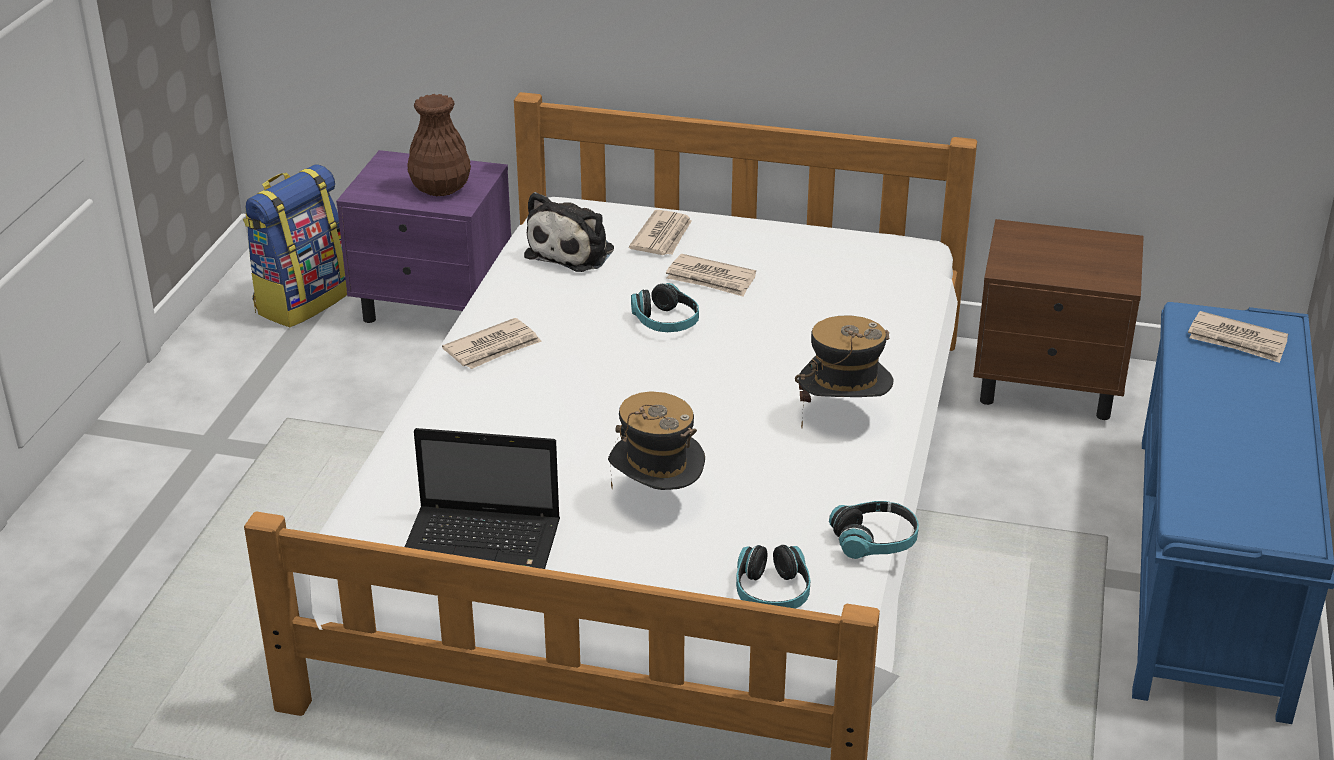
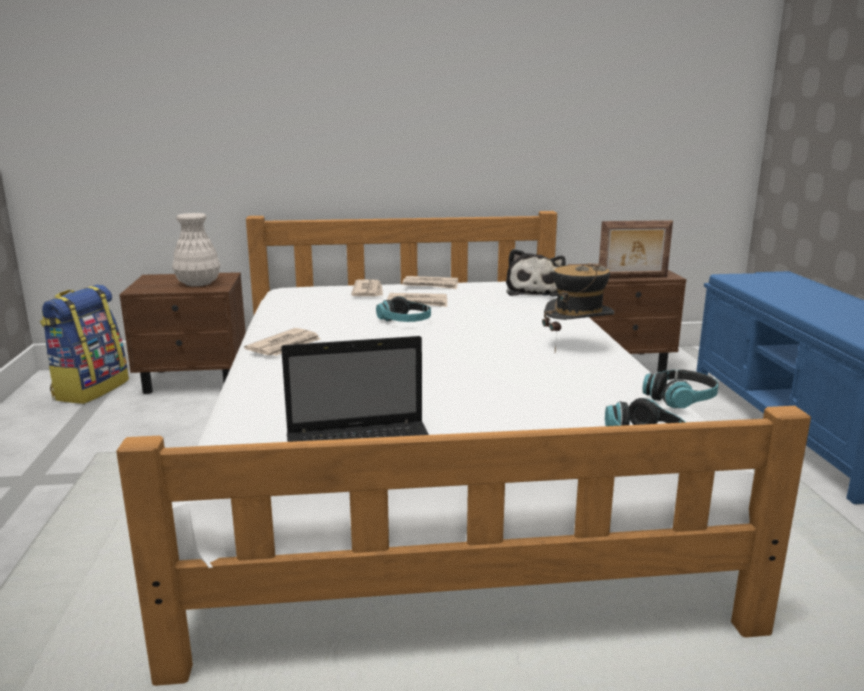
camera: 20 degrees left, 15 degrees down
(435, 306) = (195, 379): purple nightstand -> brown nightstand
(440, 188) = (197, 283): brown vase -> white vase
(573, 251) = (312, 302): plush toy -> plush toy (534, 291)
(656, 501) = (490, 403): hat -> none
(1058, 278) = (632, 278): none -> picture frame
(1237, 341) = (773, 281): newspaper -> newspaper (431, 285)

